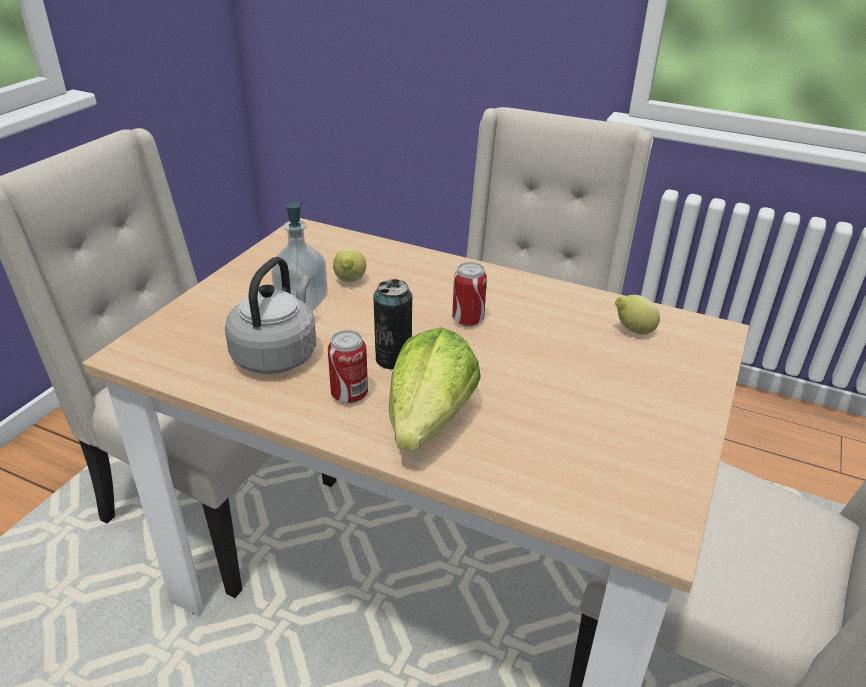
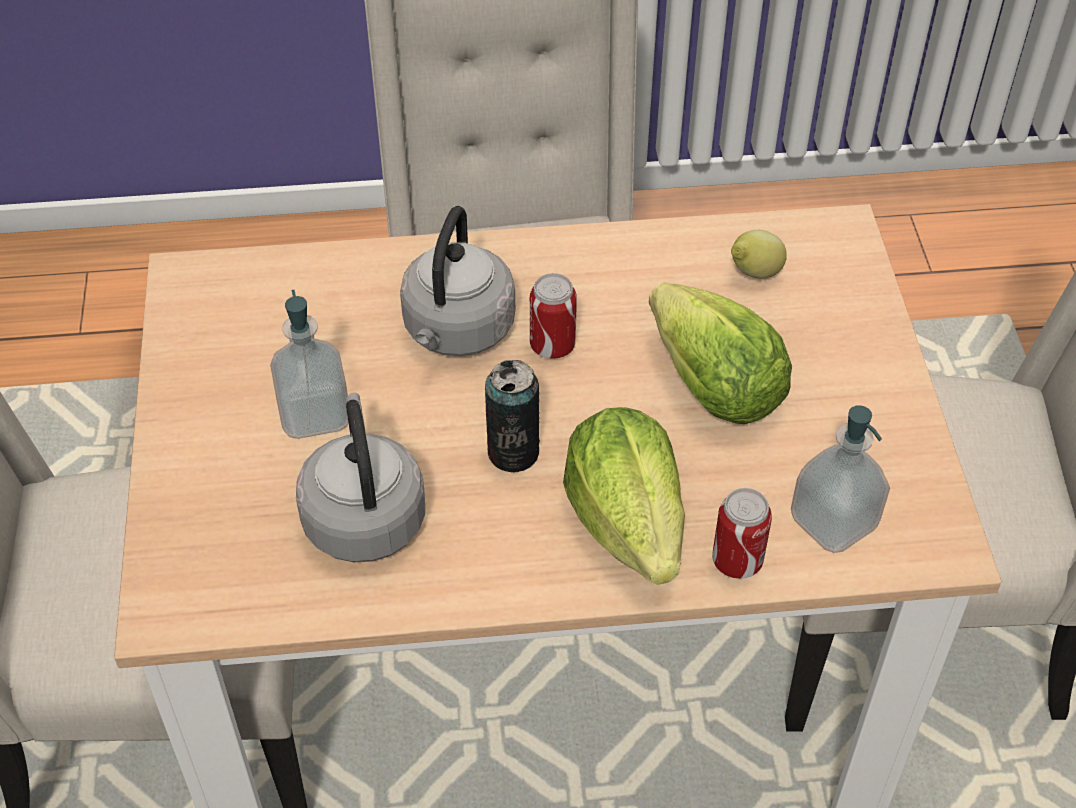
camera: 30 degrees left, 15 degrees up
(349, 395) = (507, 532): can -> can (737, 561)
(350, 282) = (348, 349): lemon -> none
(418, 295) = (457, 331): none -> grey kettle
(554, 375) = (714, 387): none -> lettuce
(578, 481) = (833, 522): none -> soap dispenser

